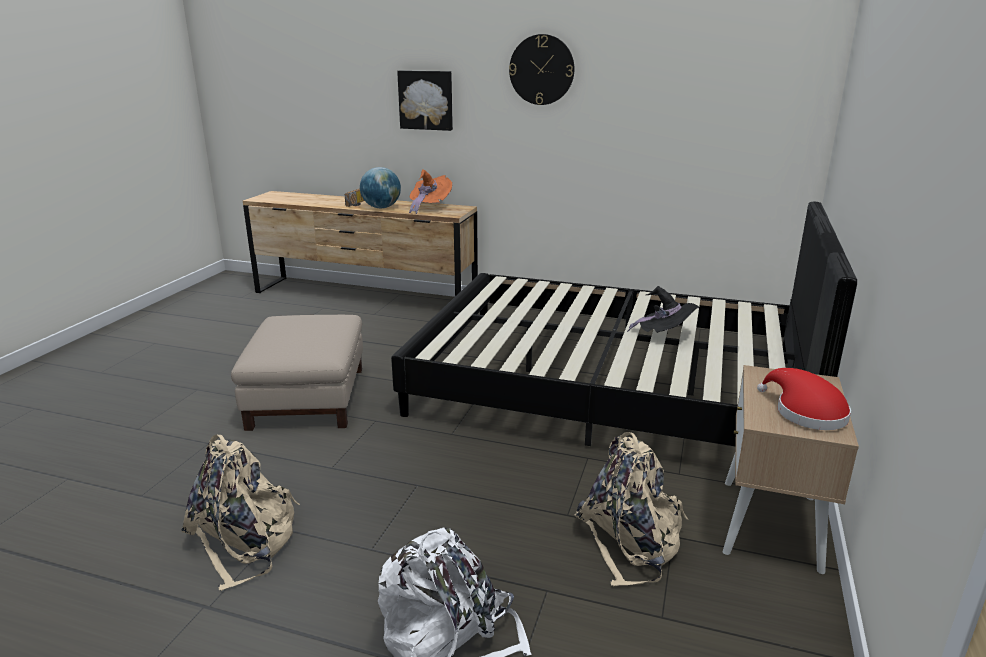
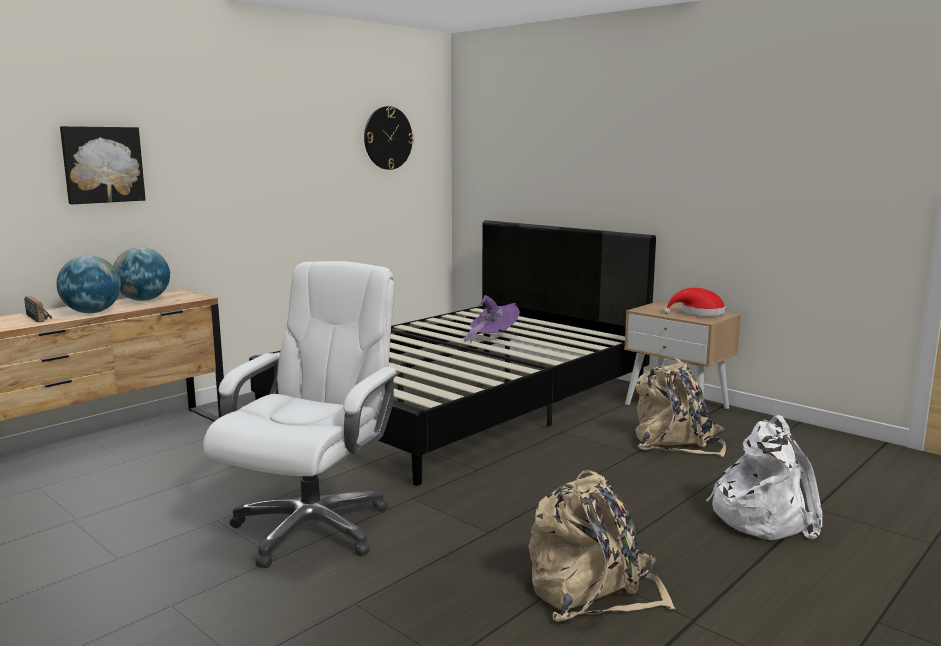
camera: 65 degrees left, 10 degrees down
(309, 398) = (312, 527): beige ottoman -> white office chair
(429, 207) = (143, 300): orange hat -> globe
(541, 70) = (240, 125): wall clock -> wall clock (388, 138)
(665, 336) = (492, 337): black hat -> purple hat

